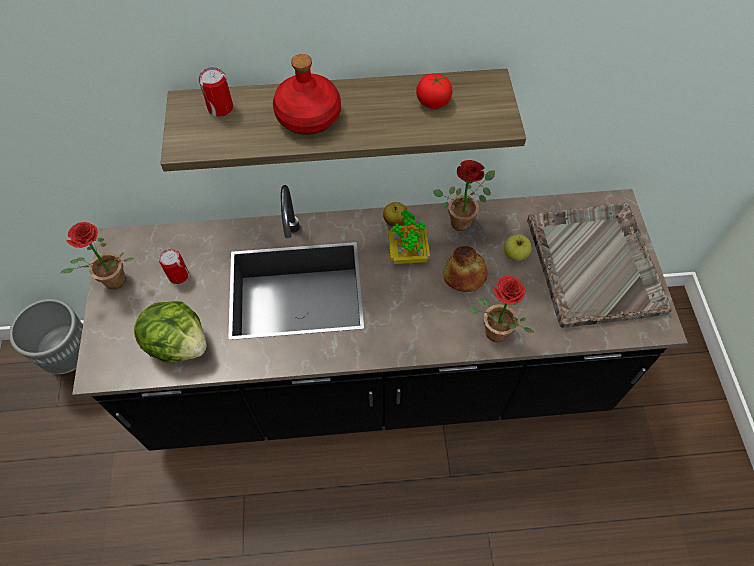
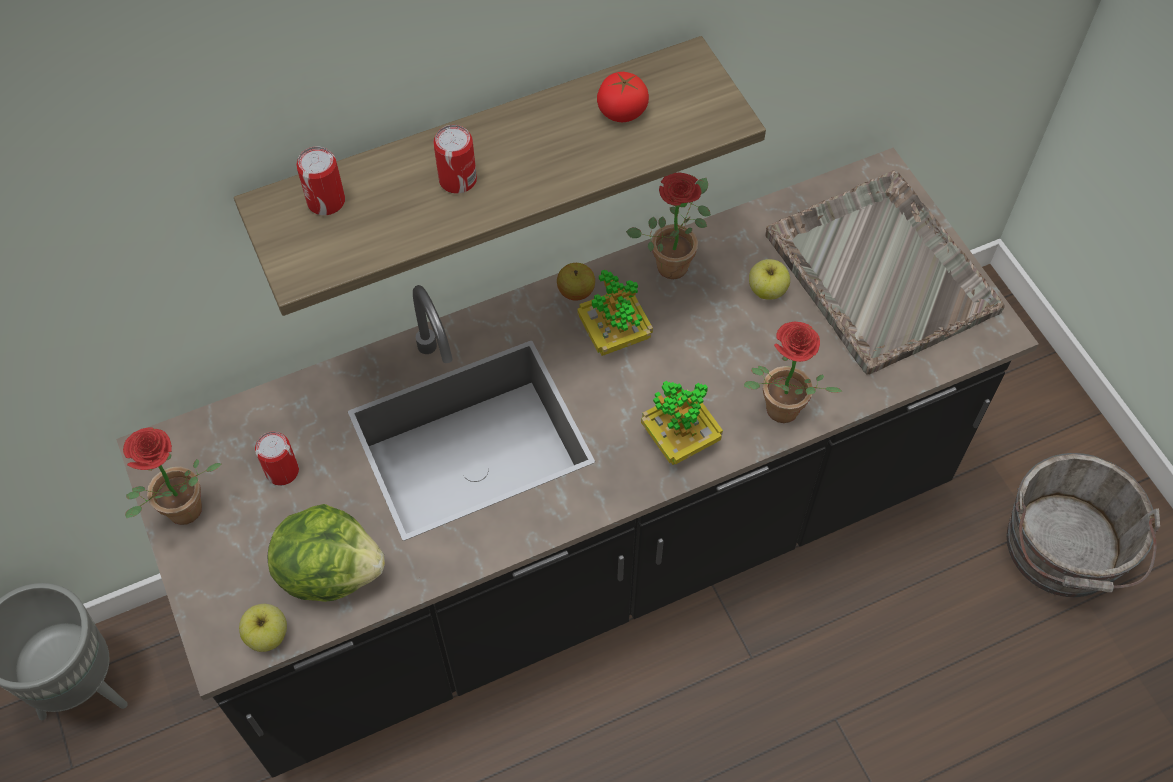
camera: 20 degrees left, 0 degrees up
(126, 370) = (268, 635): none -> apple
(307, 116) = (458, 180): red bottle -> can
(422, 331) = (680, 439): none -> potted plant
(464, 275) = (707, 342): bread -> none
(672, 478) = (1063, 551): none -> grey bucket

